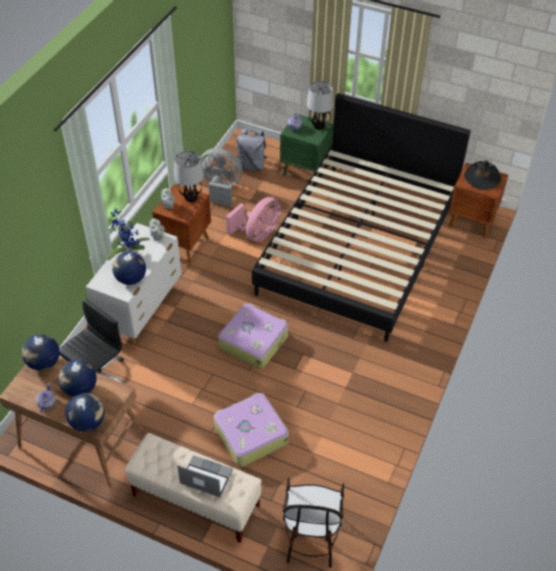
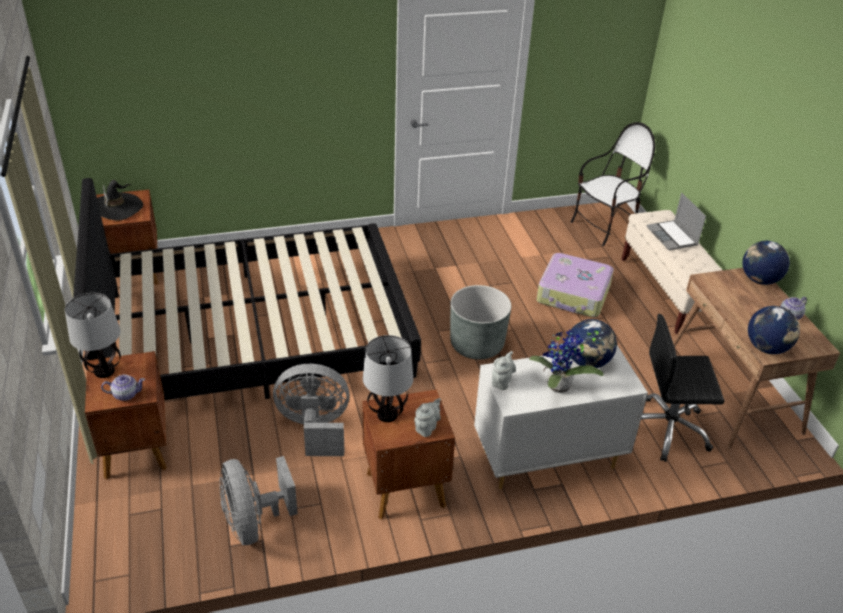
camera: 130 degrees left, 10 degrees down
(80, 389) = (745, 305): globe -> none
(252, 165) = (167, 518): grey backpack -> none
(253, 341) = (476, 345): suitcase -> grey planter
(257, 234) = (315, 428): pink fan -> grey fan
(306, 171) = (137, 449): green nightstand -> brown nightstand

